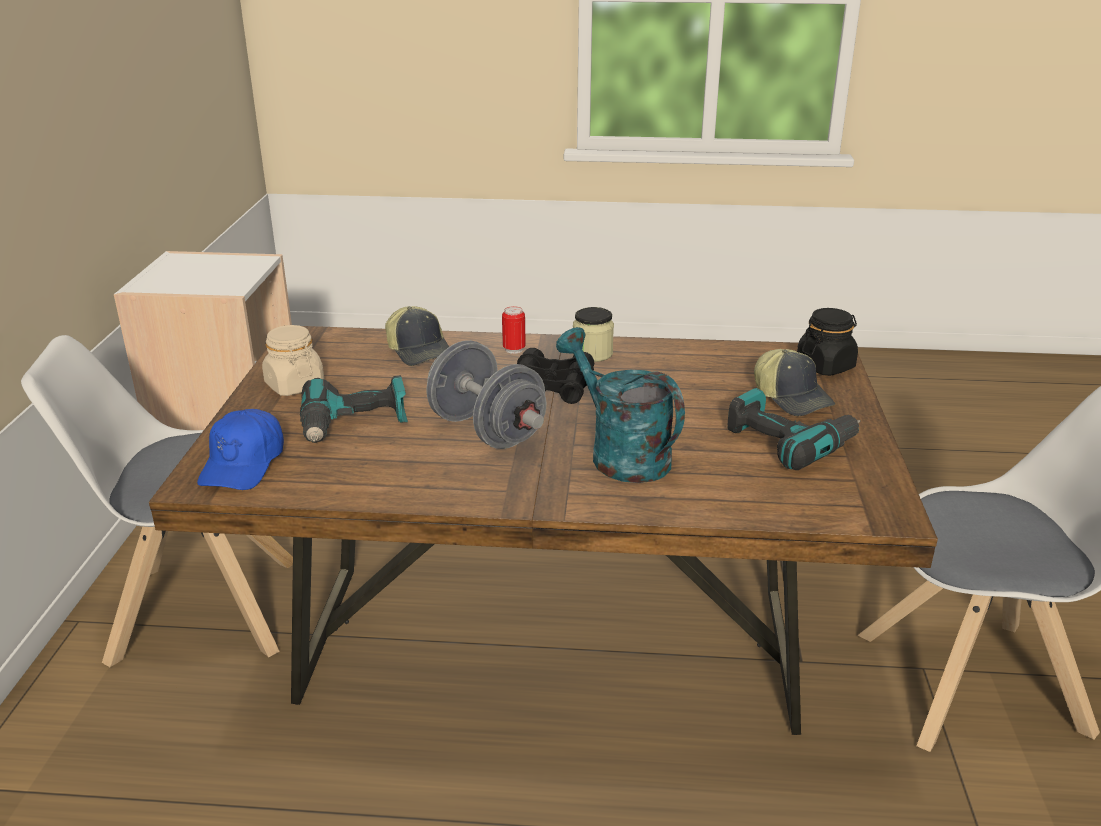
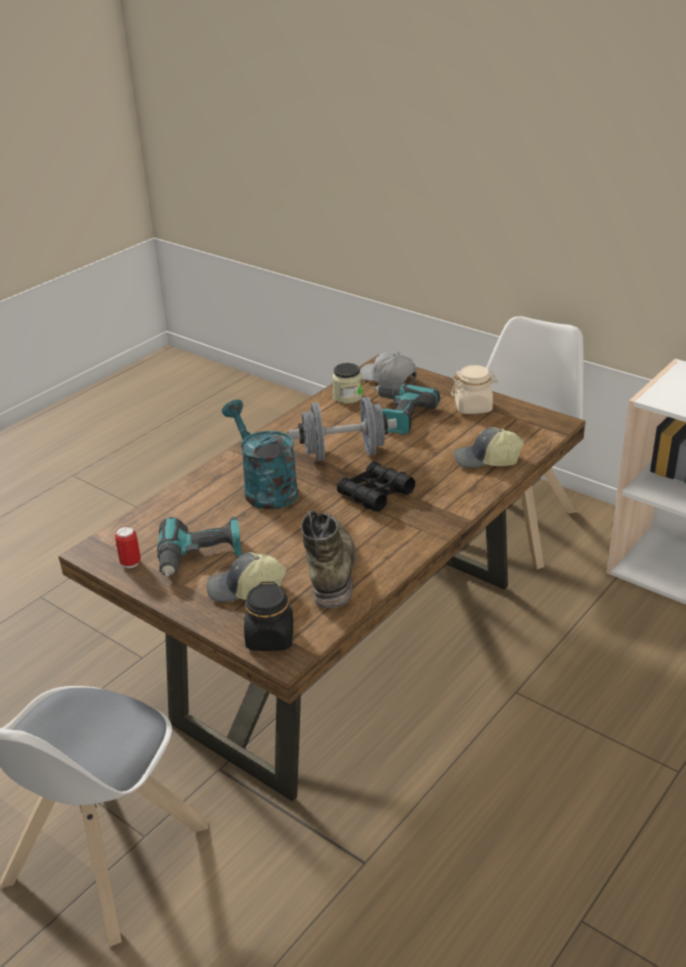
camera: 125 degrees right, 5 degrees up
(244, 464) = (388, 379): blue cap -> grey cap
(514, 349) = (452, 498): can -> can (130, 563)
(592, 353) = (411, 530): jar -> jar (347, 397)
(620, 454) = (265, 488): turquoise watering can -> turquoise watering can turned 120 degrees counterclockwise
(699, 372) = (329, 566): none -> green boot

